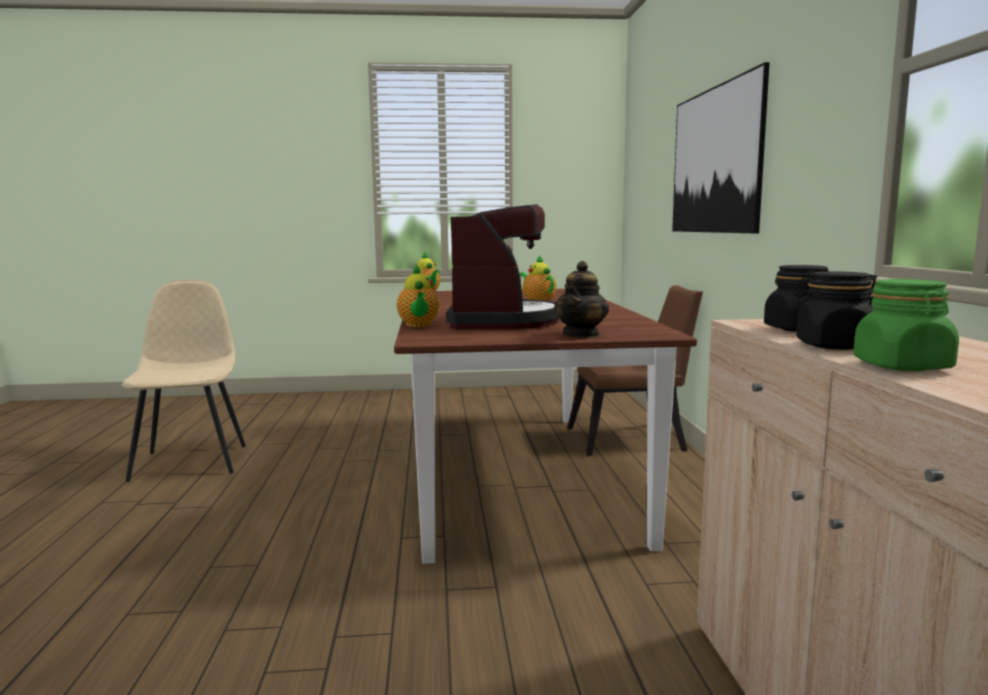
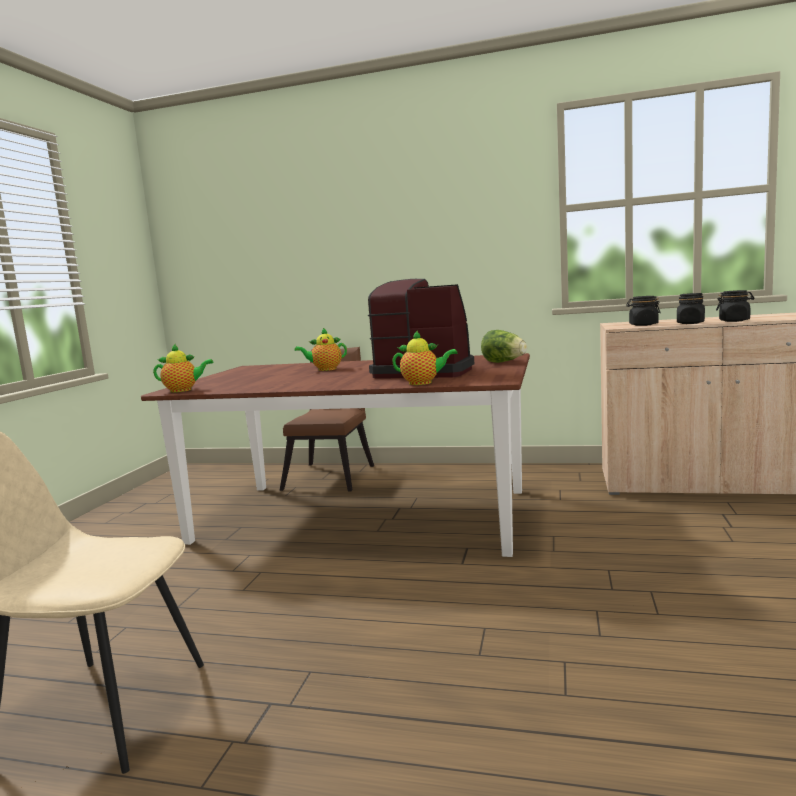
camera: 70 degrees left, 0 degrees up
(581, 335) = (504, 362): teapot -> lettuce
(714, 160) = (363, 251): picture -> none
(902, 366) = (734, 321): green jar -> black jar

